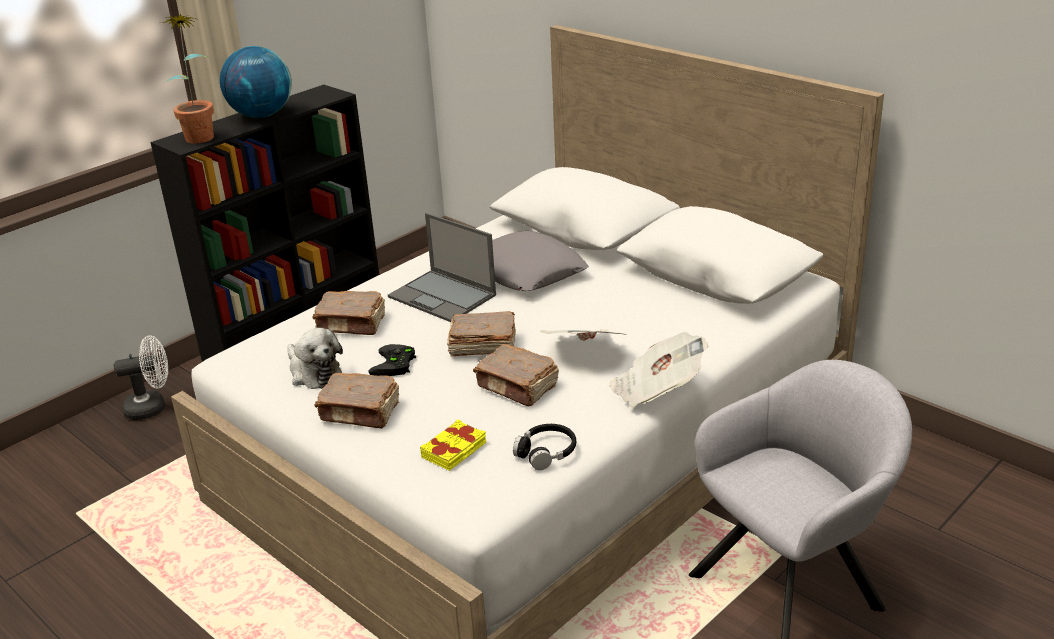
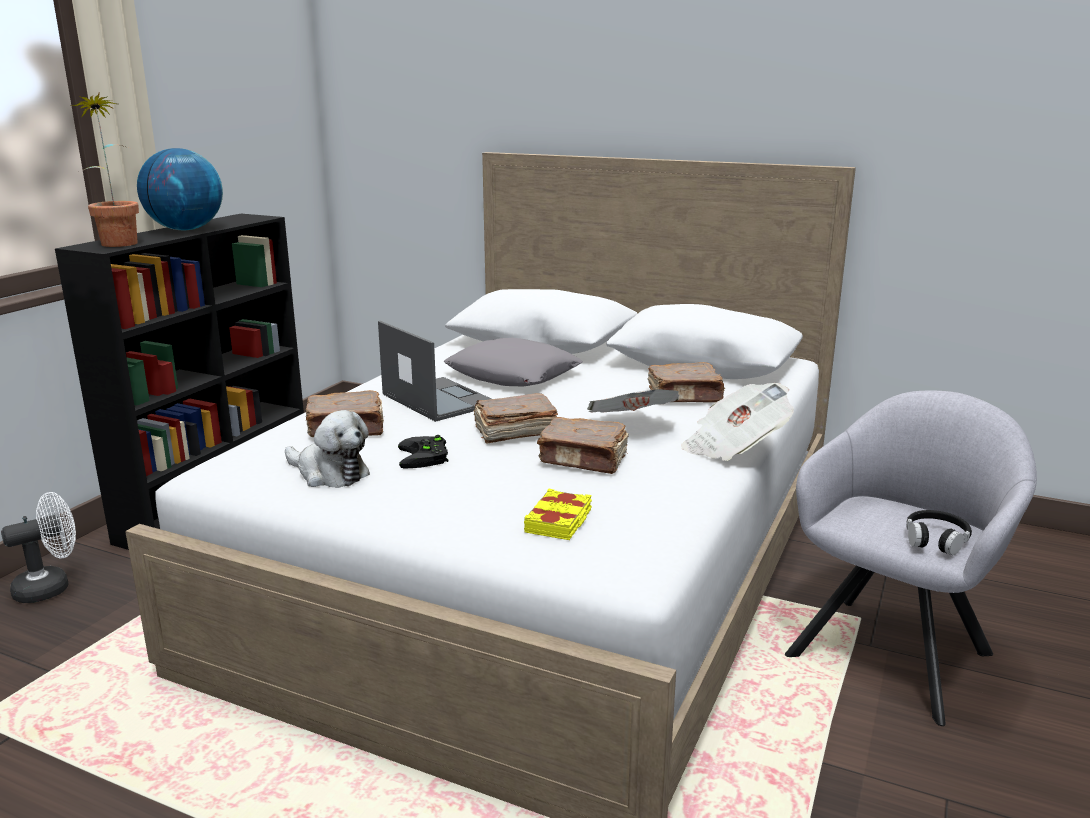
camera: 20 degrees left, 10 degrees down
(360, 412) = (415, 501): brown book -> brown book (685, 396)
(443, 296) = (437, 399): laptop -> laptop turned 150 degrees counterclockwise
(546, 452) = (667, 510): black headphones -> black headphones (936, 539)

